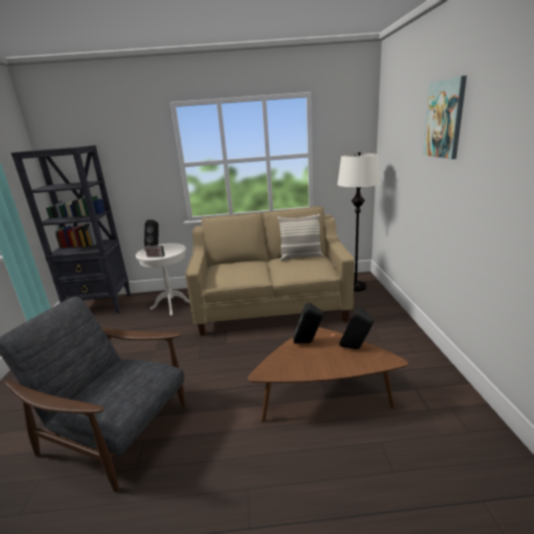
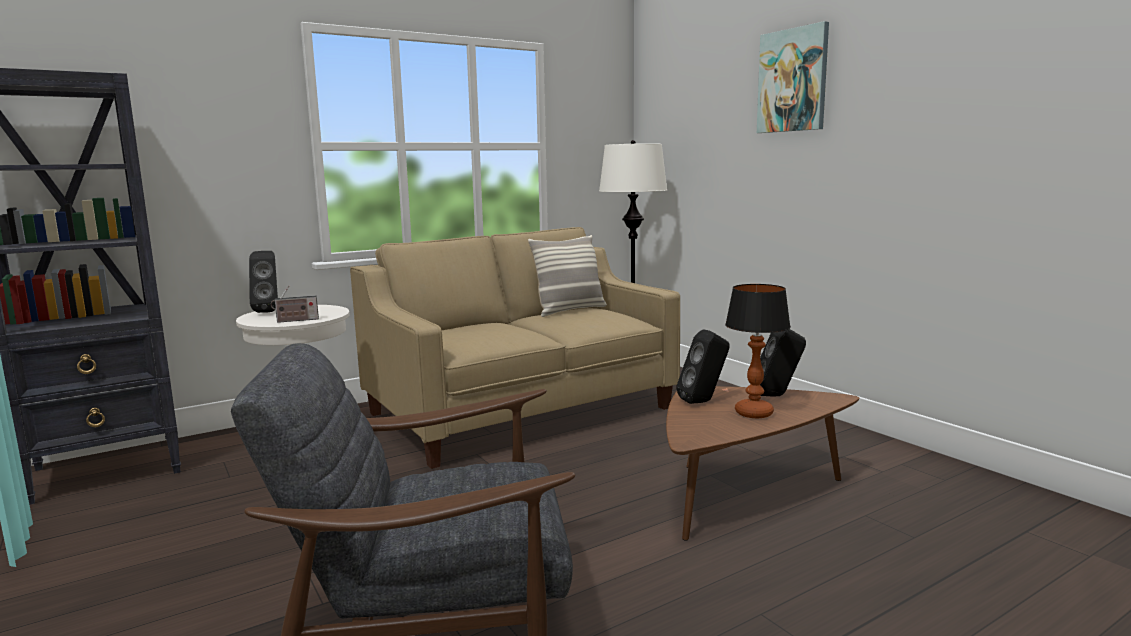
camera: 30 degrees left, 10 degrees down
(323, 360) = (753, 413): none -> table lamp

